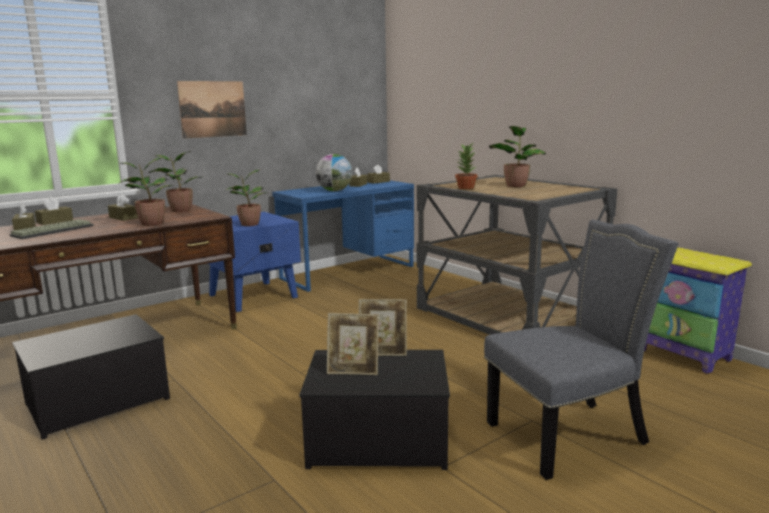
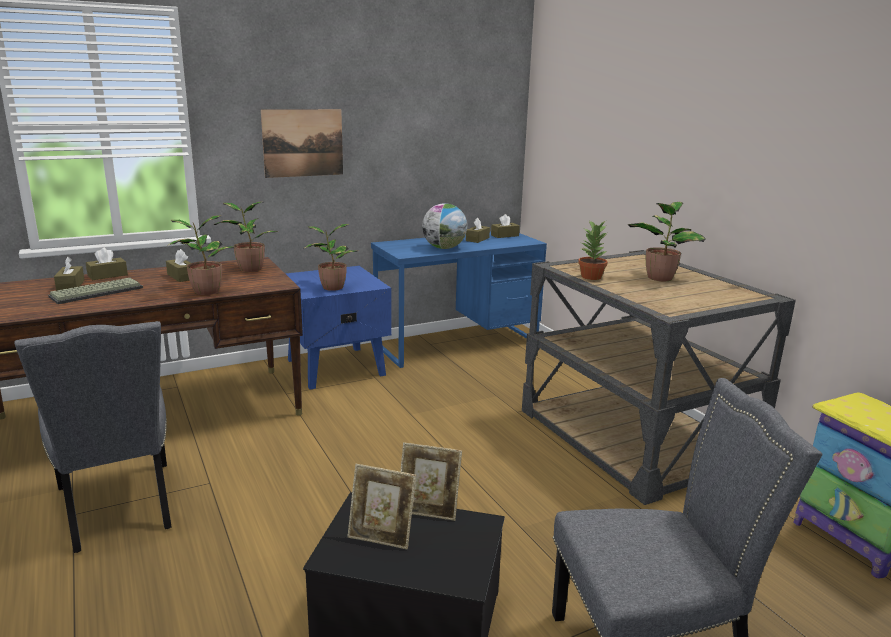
camera: 10 degrees right, 5 degrees up
(97, 402) = (118, 503): storage box -> grey chair

